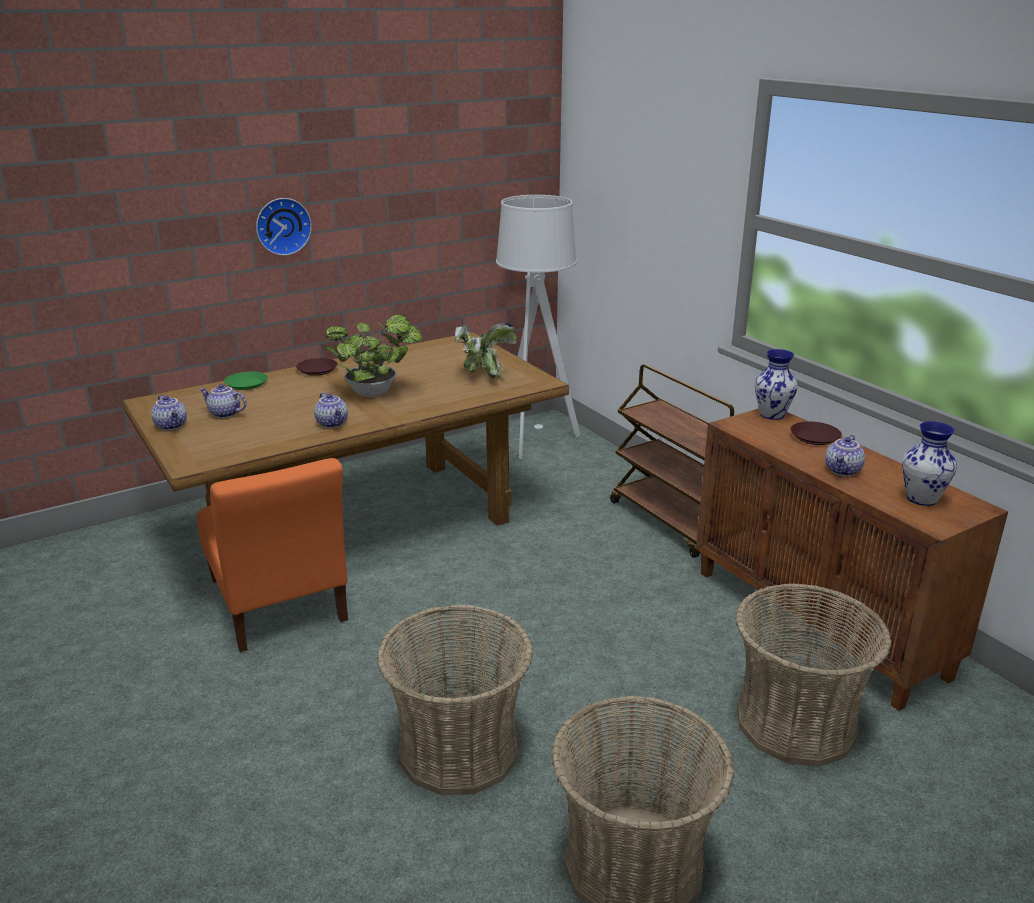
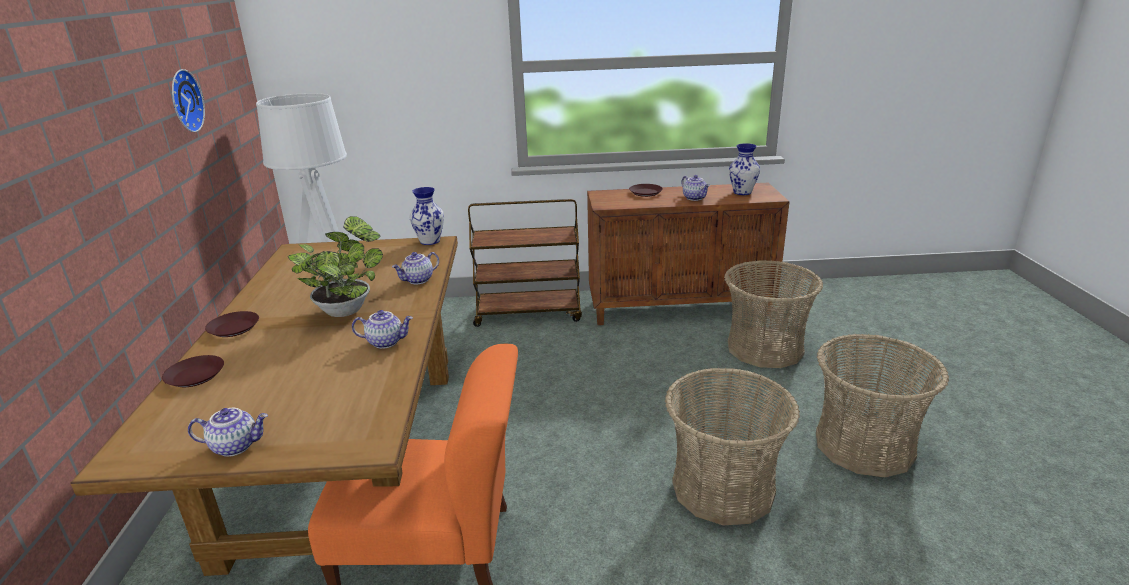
camera: 60 degrees left, 0 degrees up
(224, 414) = (260, 402): teapot -> teapot (418, 280)
(246, 384) = (194, 376): green plate -> brown plate
(282, 226) = (96, 177): wall clock -> wall clock (183, 101)
(482, 376) = (388, 260): potted plant -> none
(772, 414) = (602, 193): vase -> vase (429, 241)

